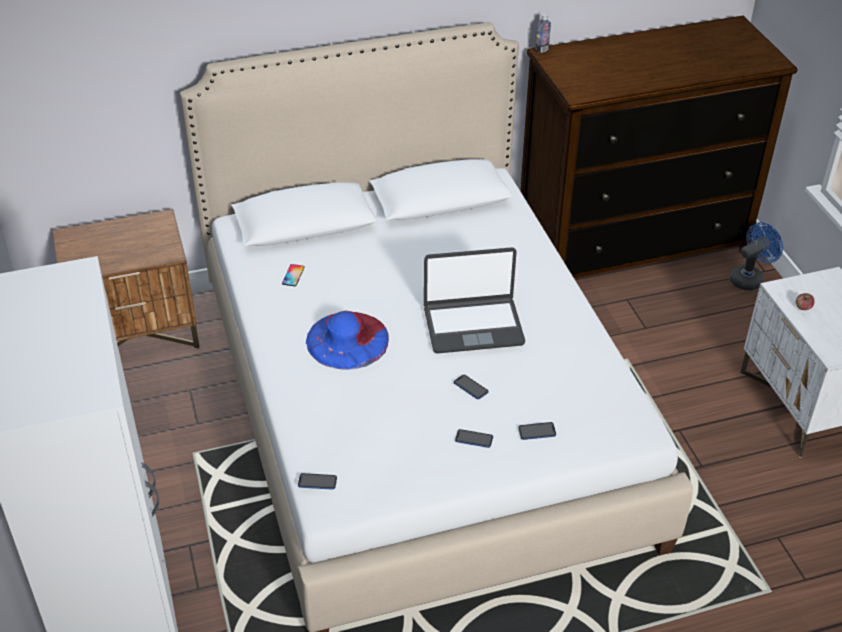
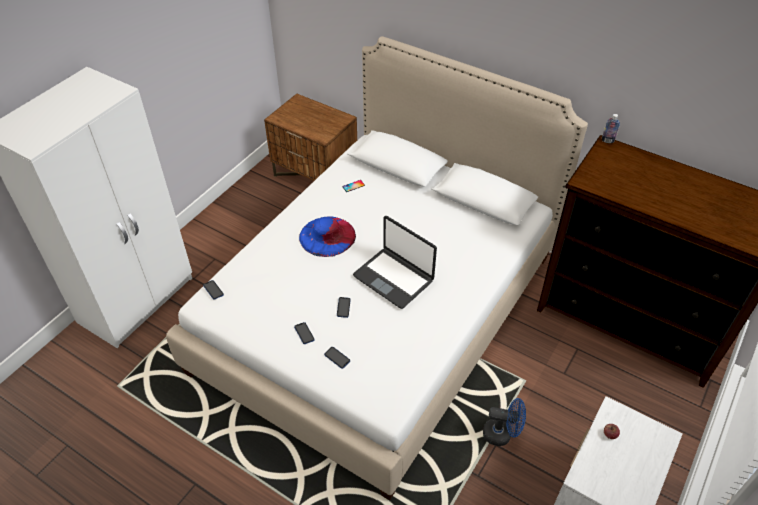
camera: 50 degrees right, 5 degrees up
(749, 278) = (681, 402): blue fan -> blue fan (502, 434)

